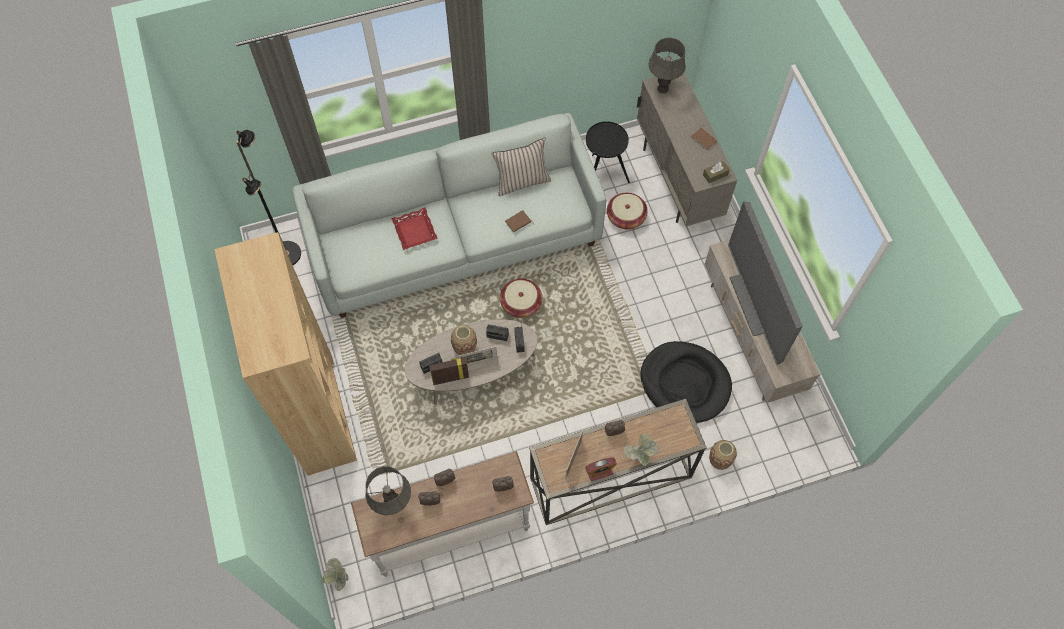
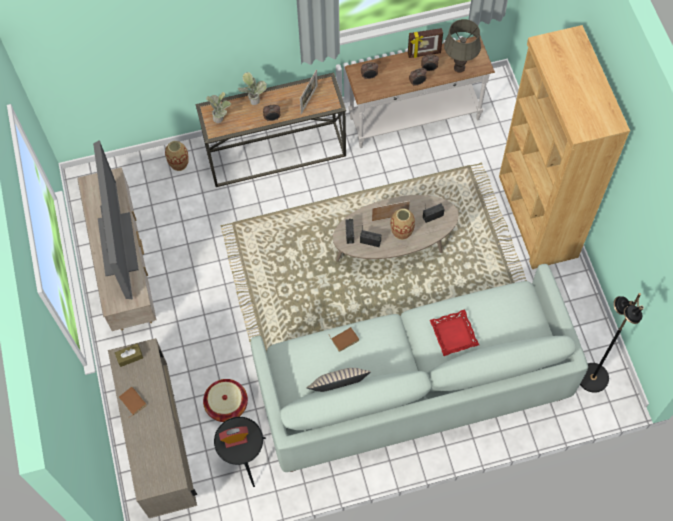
camera: 175 degrees left, 0 degrees up
(339, 580) = (504, 89): potted plant -> potted plant (220, 117)
(450, 378) = (415, 205): picture frame -> picture frame (424, 54)
(521, 303) = (346, 312): basket -> none
(599, 472) = (288, 89): alarm clock -> alarm clock (235, 439)
(662, 89) = (166, 473): grey table lamp -> none
(685, 383) = (196, 229): black dog bed -> none

